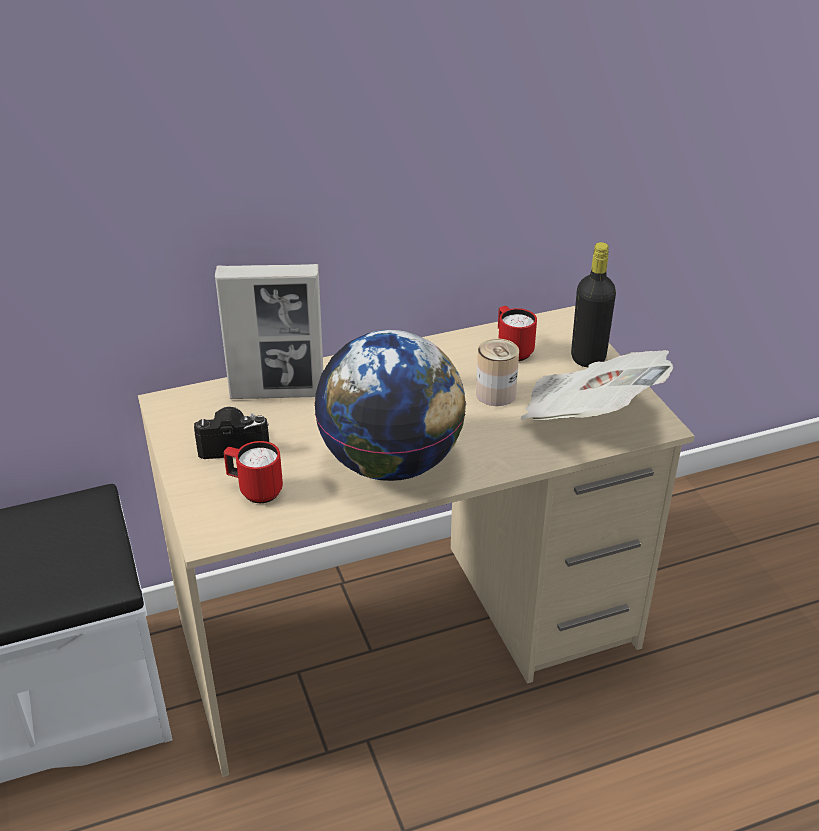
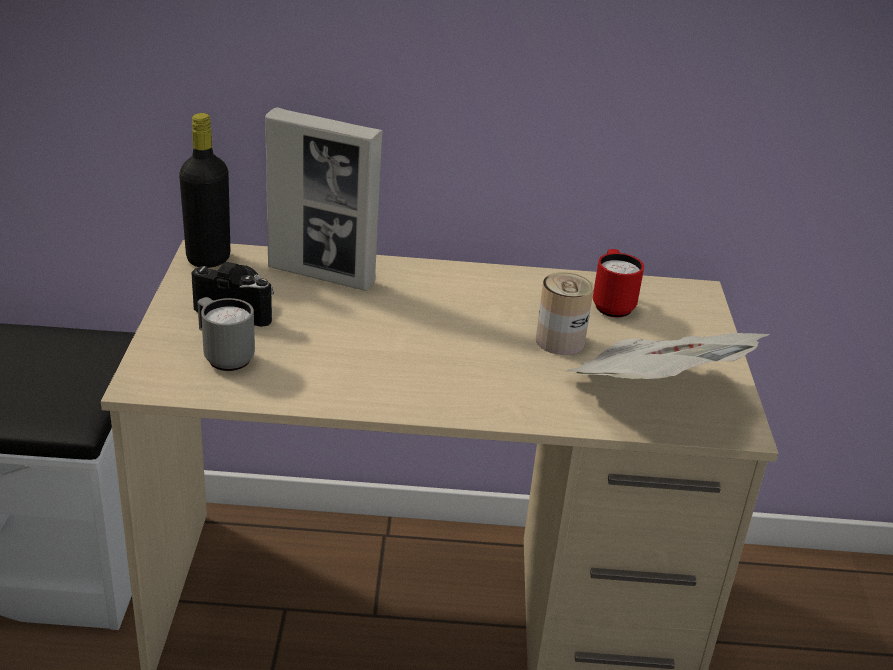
camera: 20 degrees right, 5 degrees down
(255, 491) = (224, 356): red mug -> grey mug
(391, 463) = (389, 374): globe -> none
(588, 358) = (698, 336): black bottle -> black bottle (208, 258)

